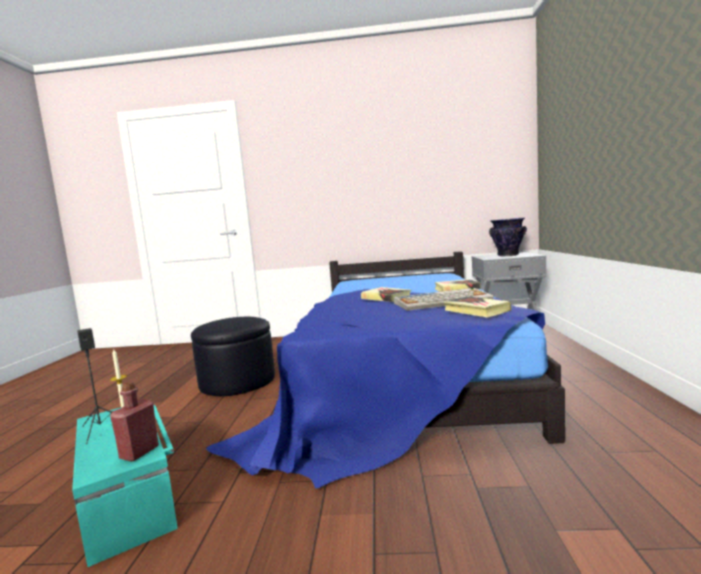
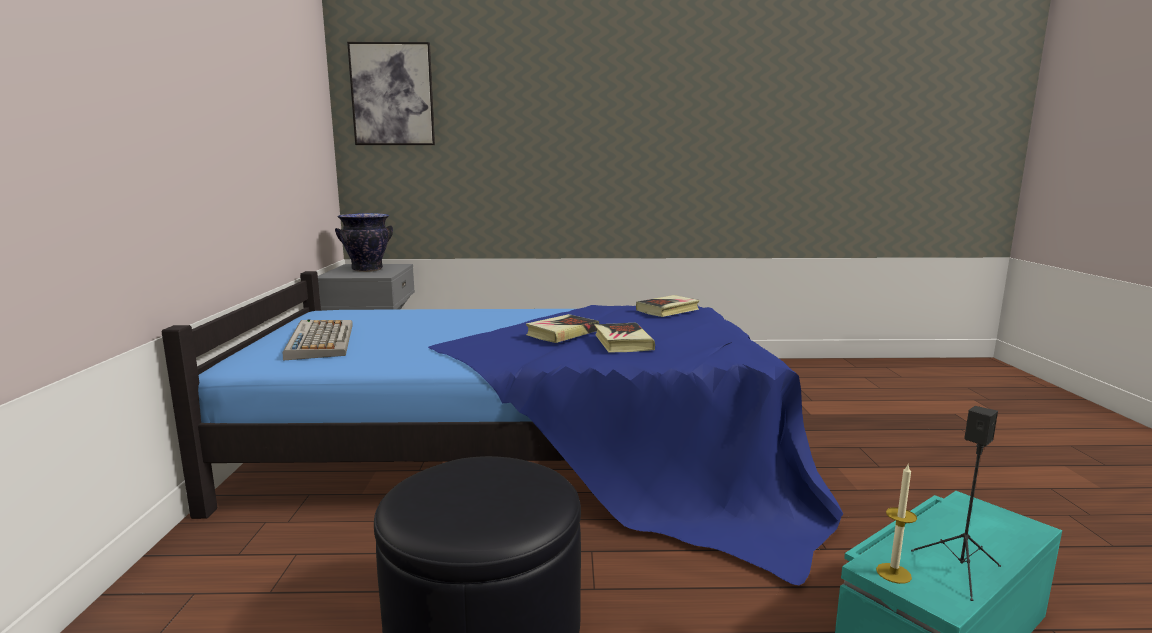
camera: 95 degrees left, 5 degrees up
(139, 452) = (967, 510): red bottle -> none
(443, 301) = (609, 316): keyboard -> keyboard (320, 340)
(456, 289) = (504, 313): book -> book (622, 342)
(553, 128) = (392, 94): none -> picture

